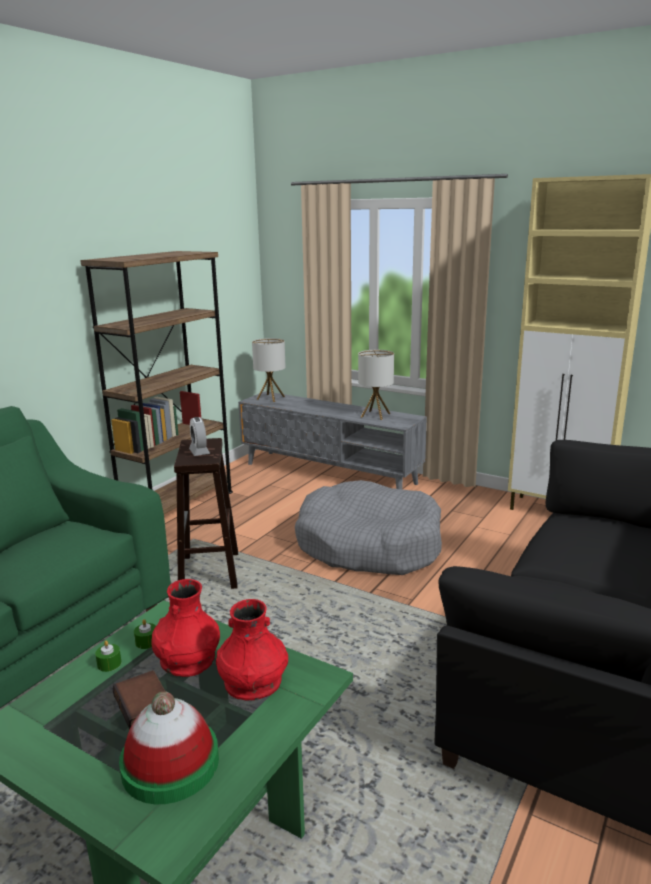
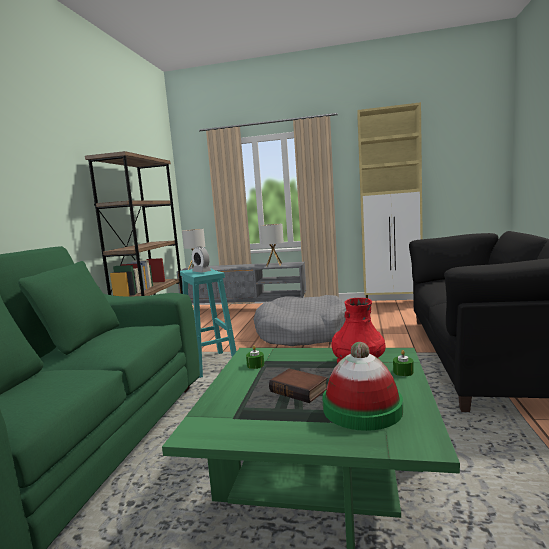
camera: 20 degrees left, 10 degrees down
(109, 664) = (242, 379): green candle -> green candle (403, 372)
(187, 659) = (298, 365): red vase -> none
(210, 572) = (211, 364): brown stool -> turquoise stool

